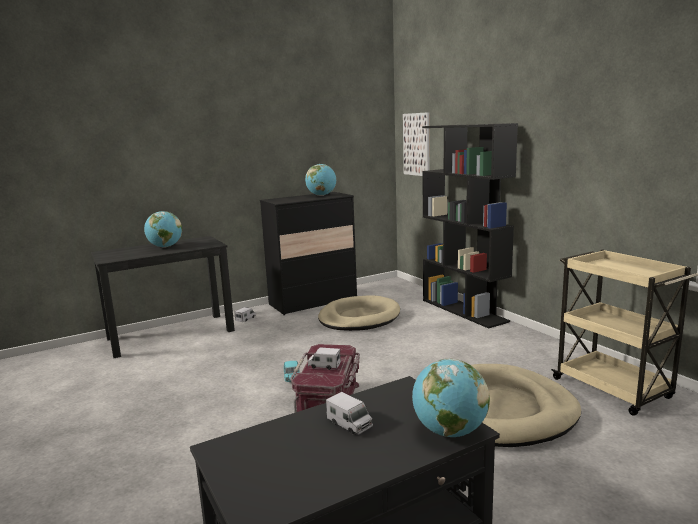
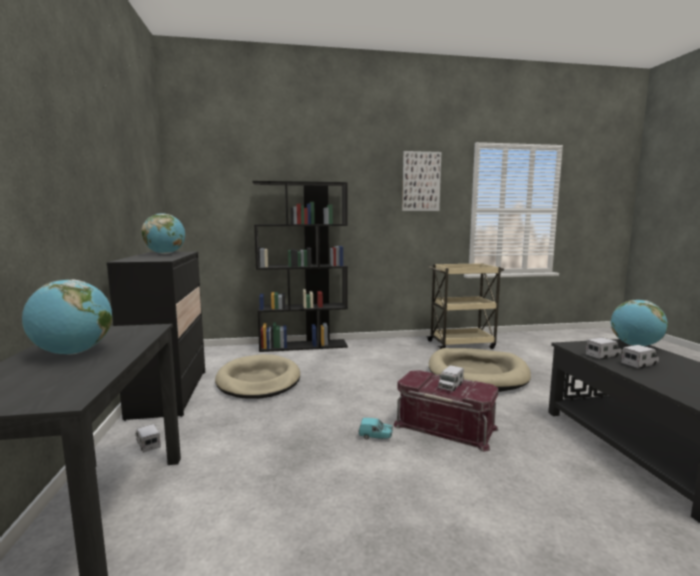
camera: 70 degrees left, 5 degrees down
(371, 403) = (603, 356): none -> toy truck
(416, 144) = (208, 201): picture -> picture (421, 181)

